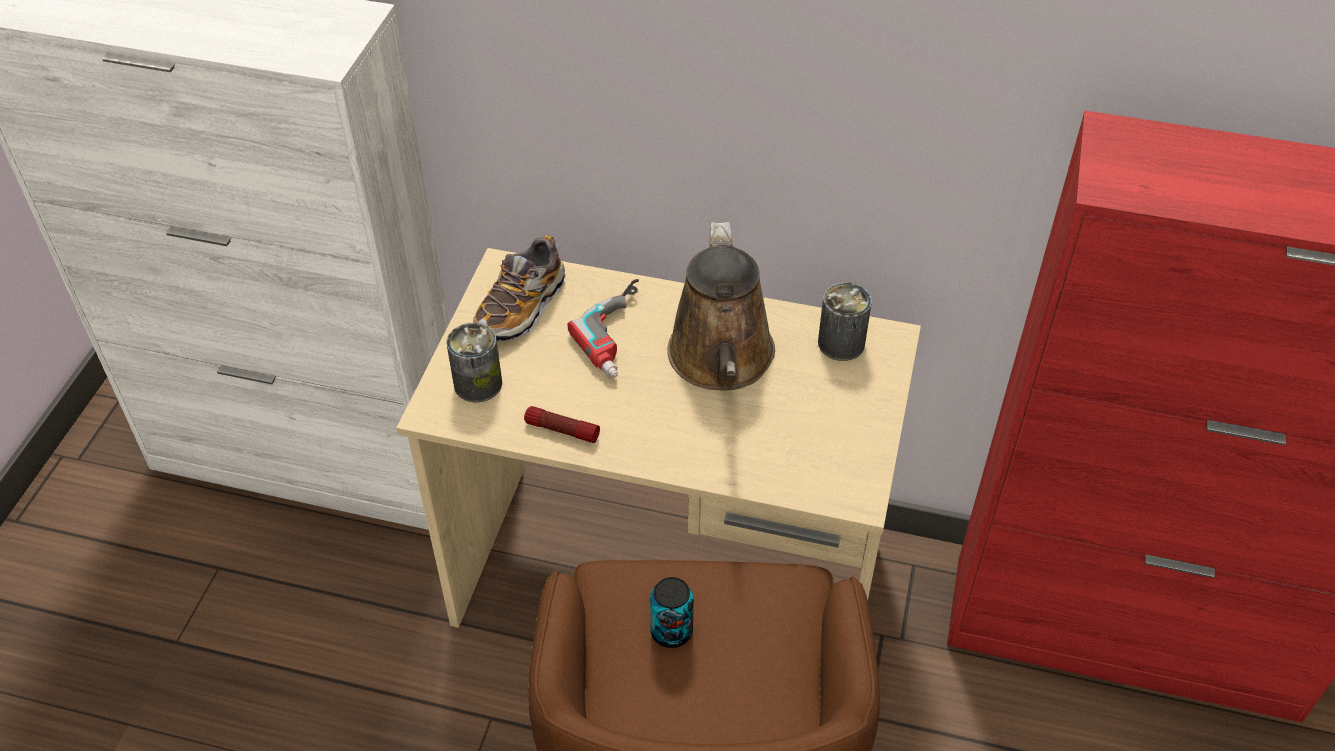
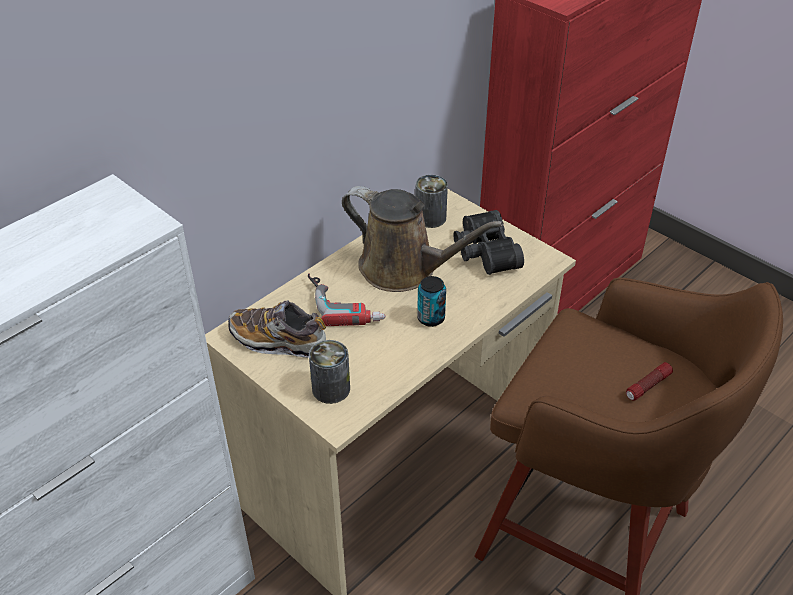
camera: 60 degrees left, 5 degrees down
(521, 308) = (278, 341): shoe -> shoe turned 135 degrees clockwise
(562, 430) = (406, 362): flashlight -> flashlight (648, 386)
(671, 631) = (585, 382): can -> can (431, 318)
(816, 423) = (483, 252): none -> black binoculars

